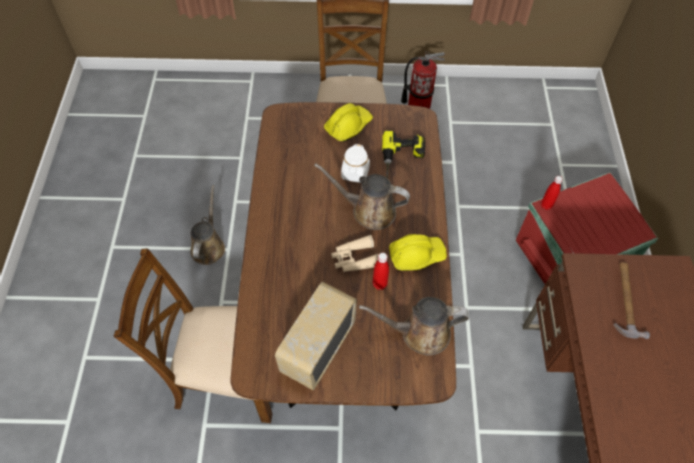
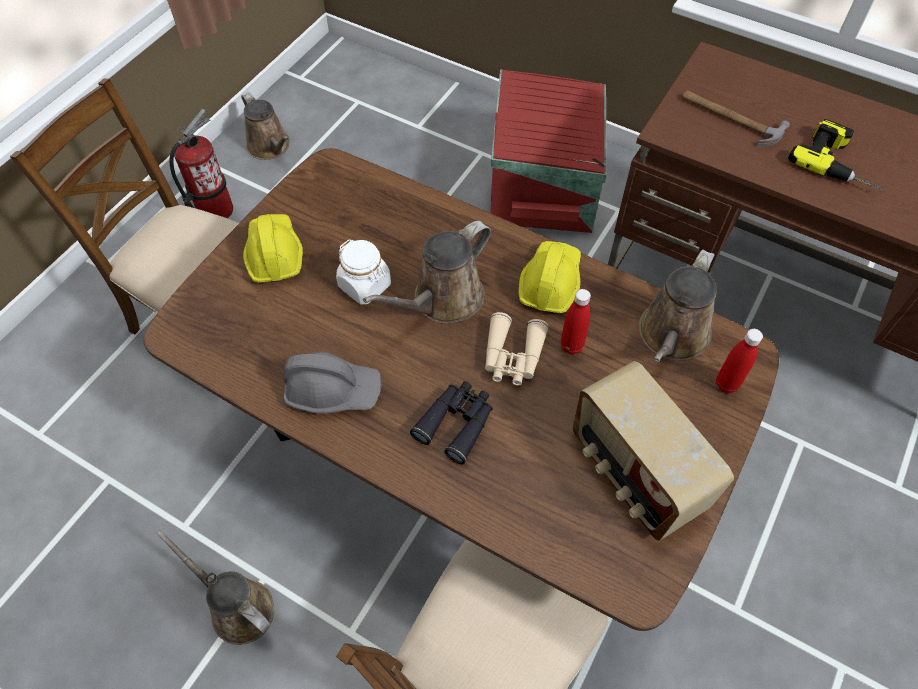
camera: 60 degrees left, 0 degrees up
(285, 191) = (333, 390): none -> grey hard hat
(298, 252) = (457, 423): none -> black binoculars
(402, 159) = (382, 220): power drill -> power drill (840, 162)
(481, 104) = (270, 147): none -> brown watering can
(546, 205) = (506, 146): red bottle -> red bottle (726, 384)

